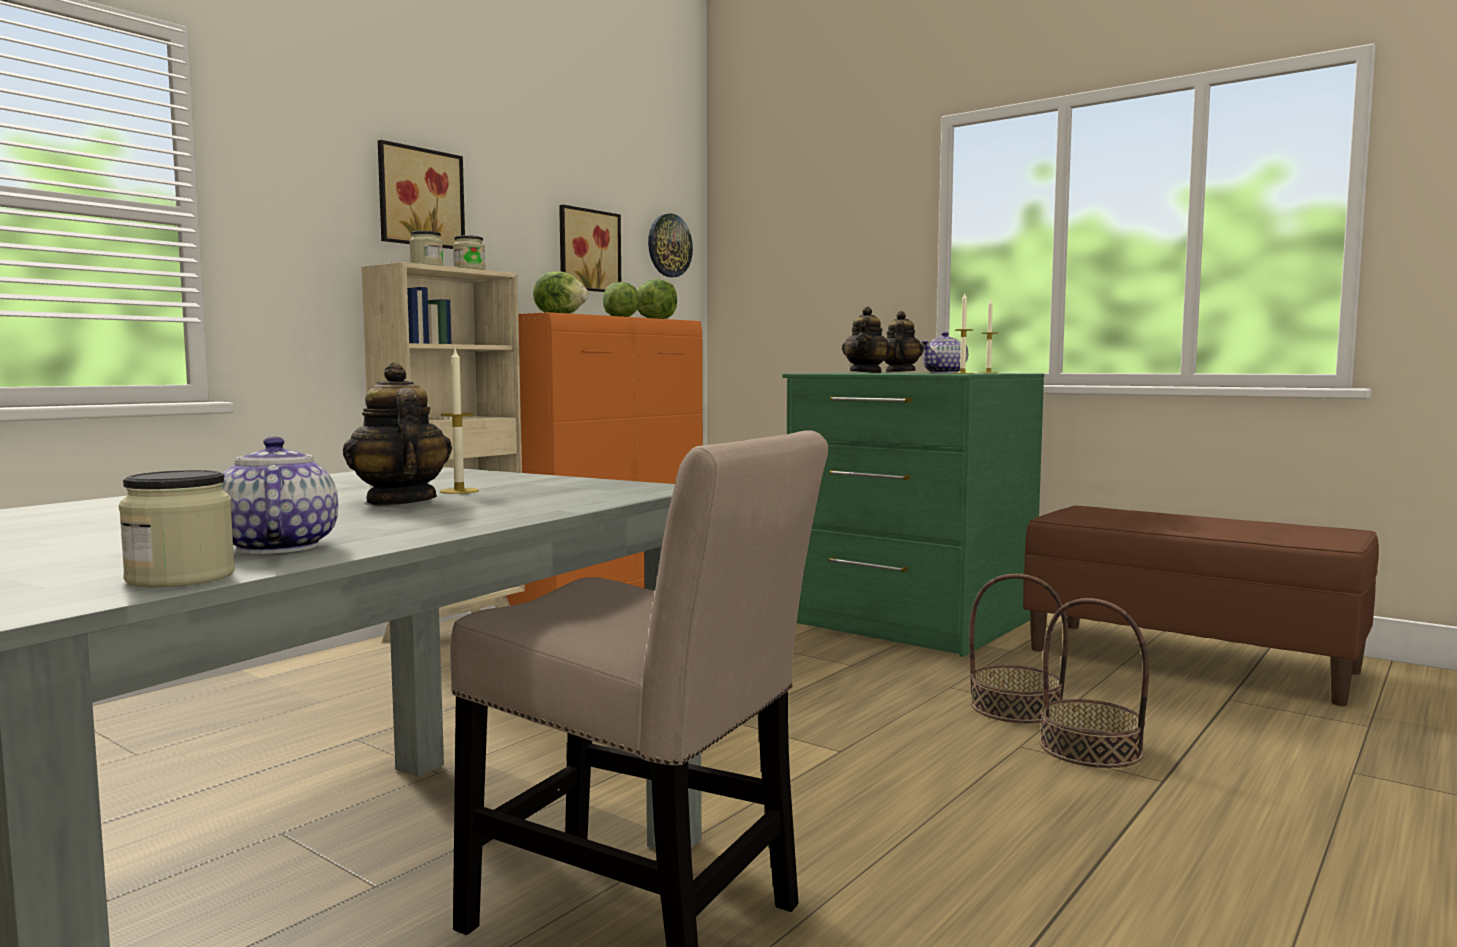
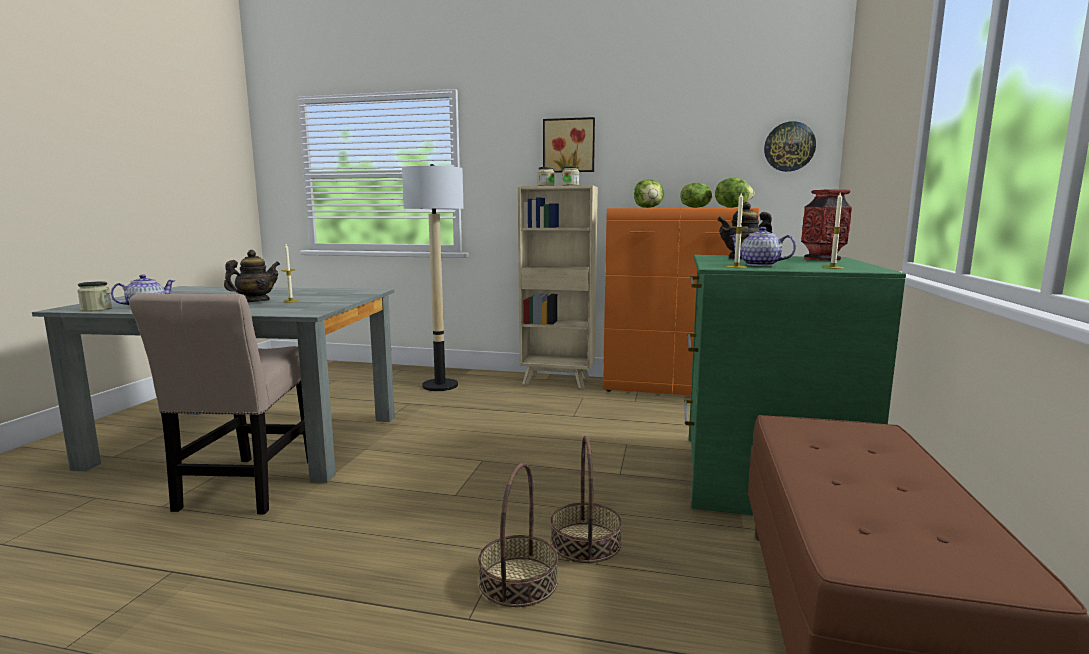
camera: 65 degrees right, 5 degrees up
(296, 704) = (440, 385): none -> floor lamp
(587, 251) = (698, 160): picture -> none
(899, 372) = (822, 259): teapot -> vase

